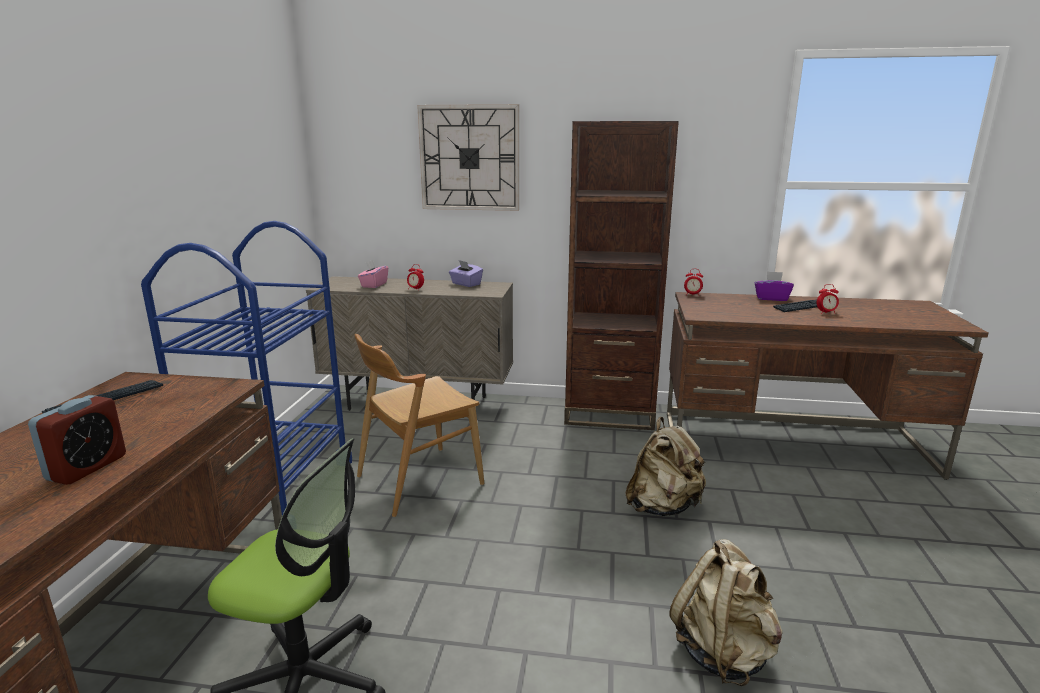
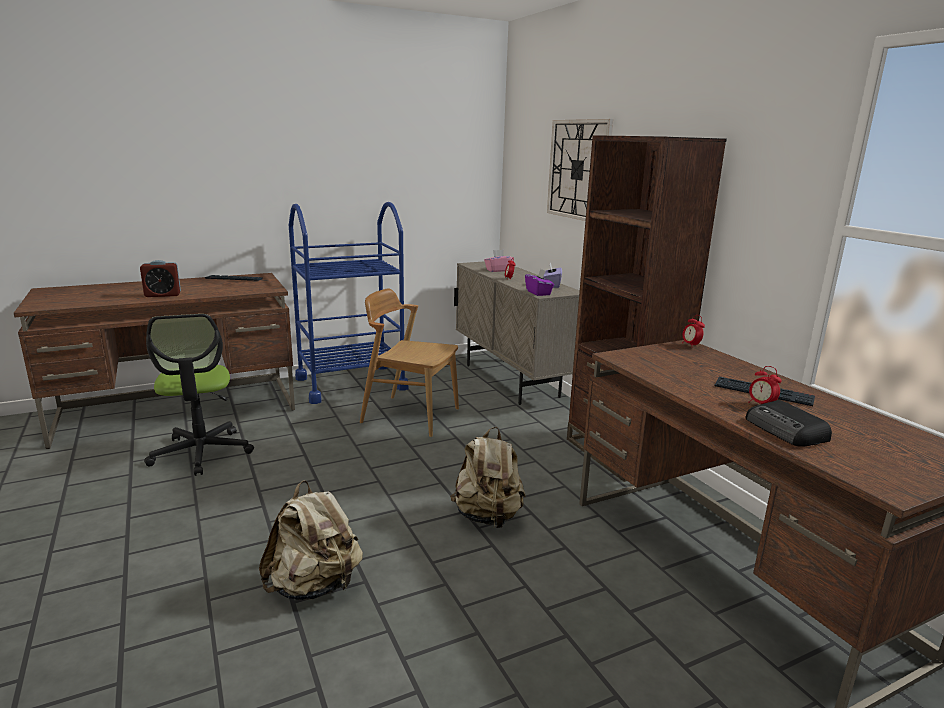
camera: 55 degrees right, 0 degrees up
(771, 298) = (763, 376): purple tissue box -> purple tissue box (538, 293)
(872, 320) = (786, 430): none -> radio

